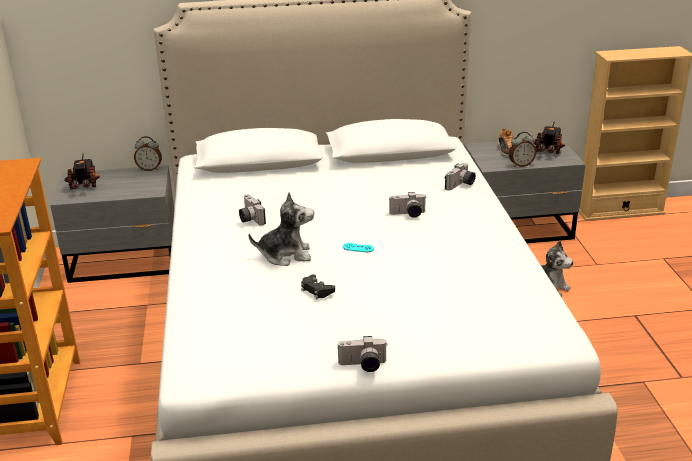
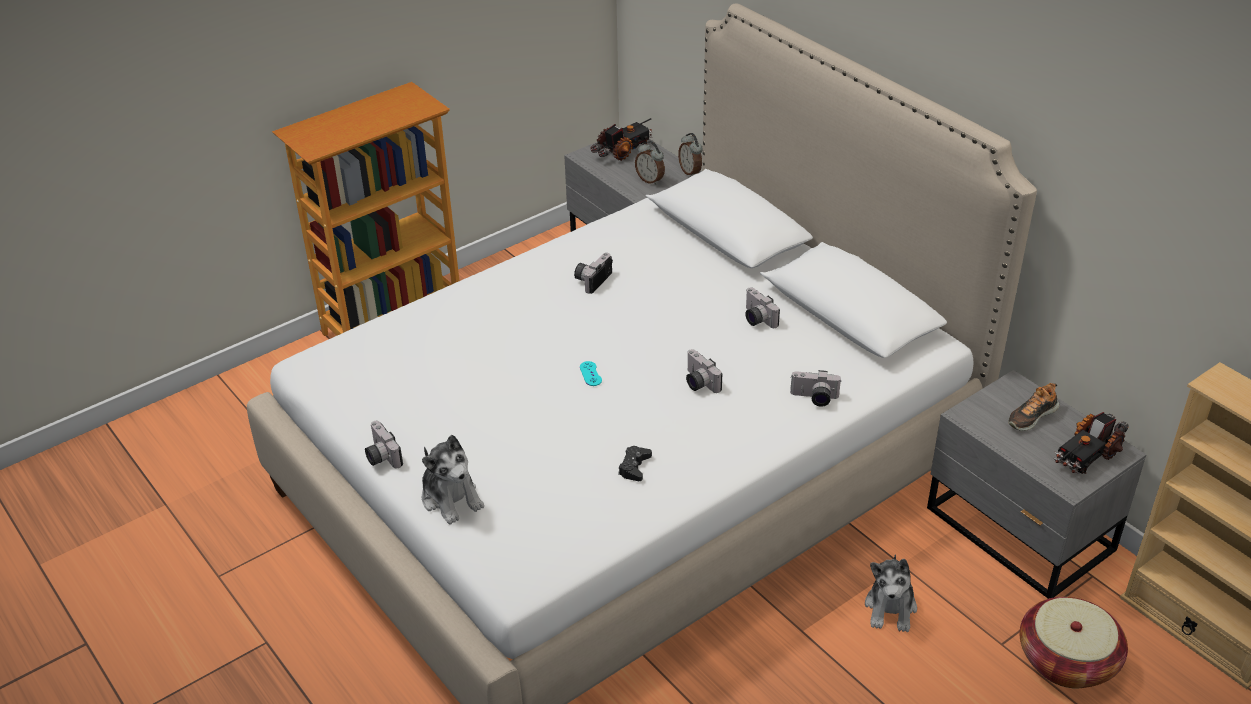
camera: 60 degrees right, 10 degrees up
(285, 255) = (538, 332): plush toy -> plush toy (451, 498)
(316, 290) = (484, 378): black game controller -> black game controller (634, 467)
(363, 179) = (756, 319): none -> camera
(521, 165) = (1000, 442): alarm clock -> alarm clock (650, 180)
(549, 148) = (1087, 454): toy truck -> toy truck turned 150 degrees clockwise
(620, 250) = (1067, 660): none -> basket

